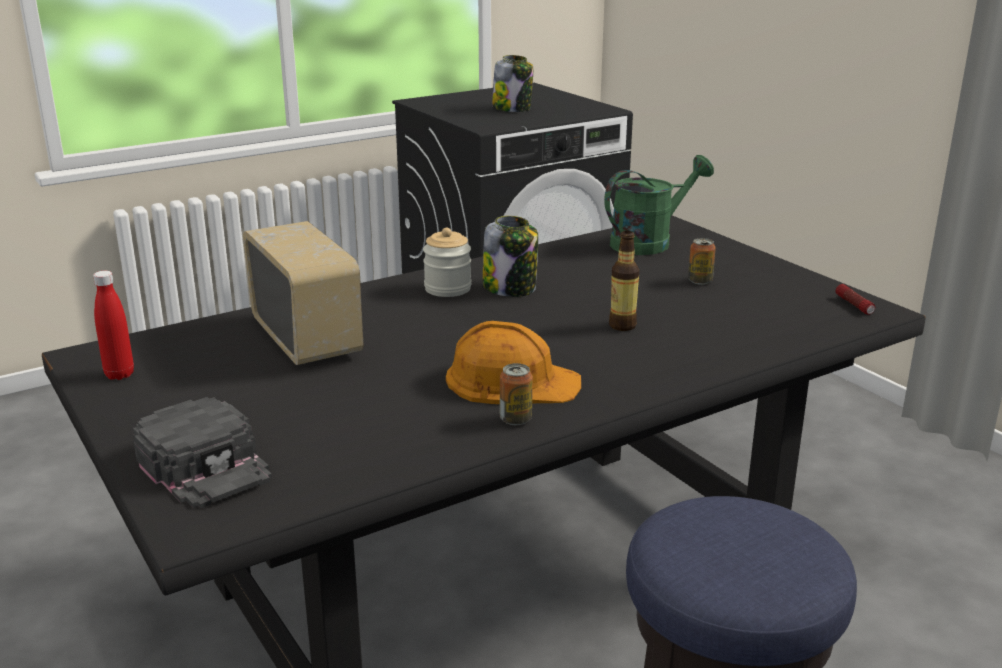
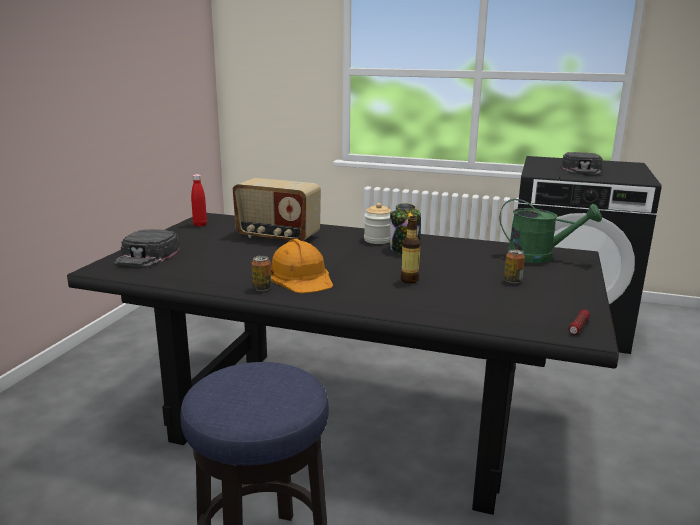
camera: 50 degrees right, 5 degrees down
(308, 339) = (277, 236): radio -> radio turned 90 degrees clockwise
(512, 108) = (582, 170): jar -> black cap

